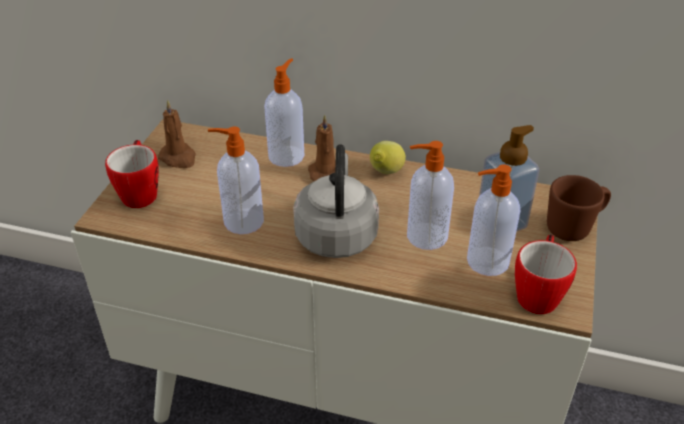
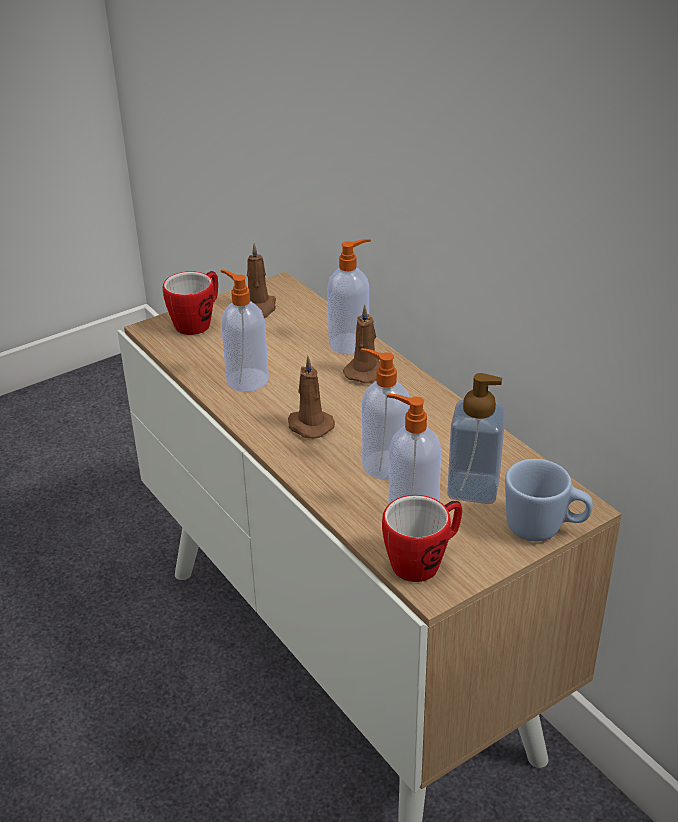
camera: 40 degrees right, 5 degrees down
(336, 234) = (309, 425): grey kettle -> brown candle
(385, 173) = (420, 396): lemon -> none
(574, 227) = (544, 529): brown mug -> blue mug

